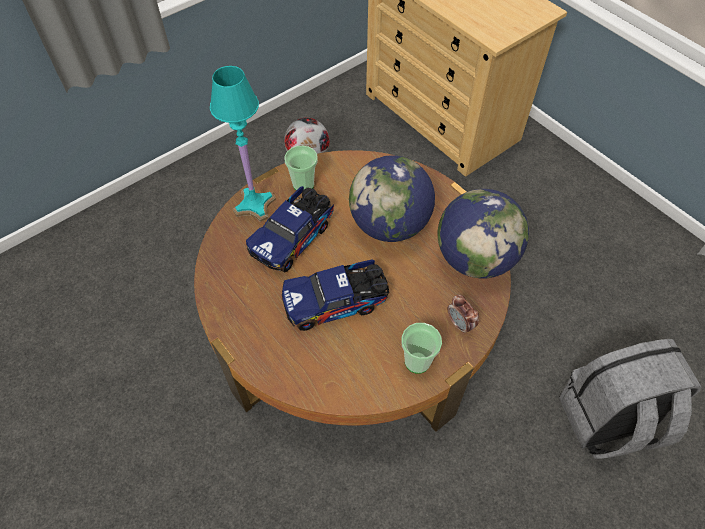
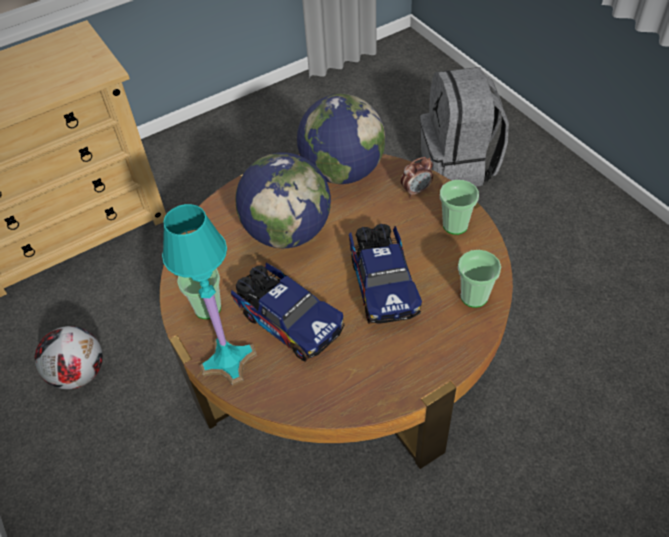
camera: 80 degrees left, 5 degrees down
(326, 379) = (474, 296): none -> cup

